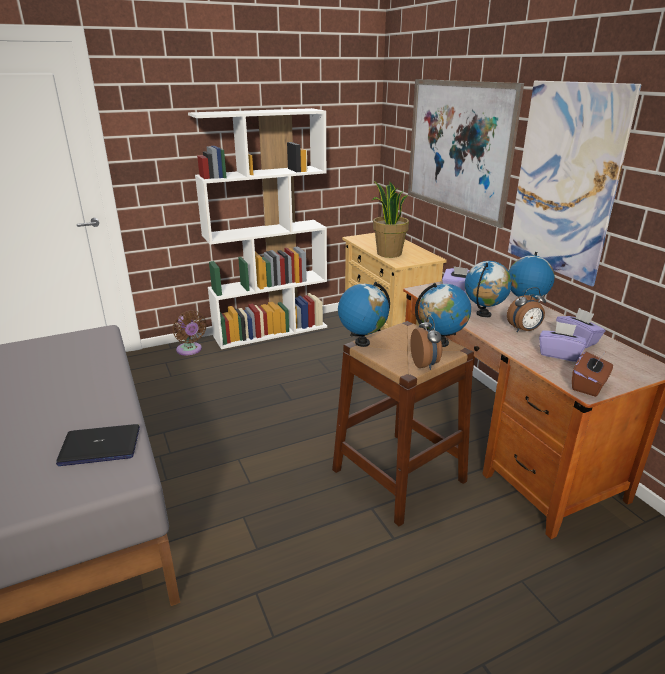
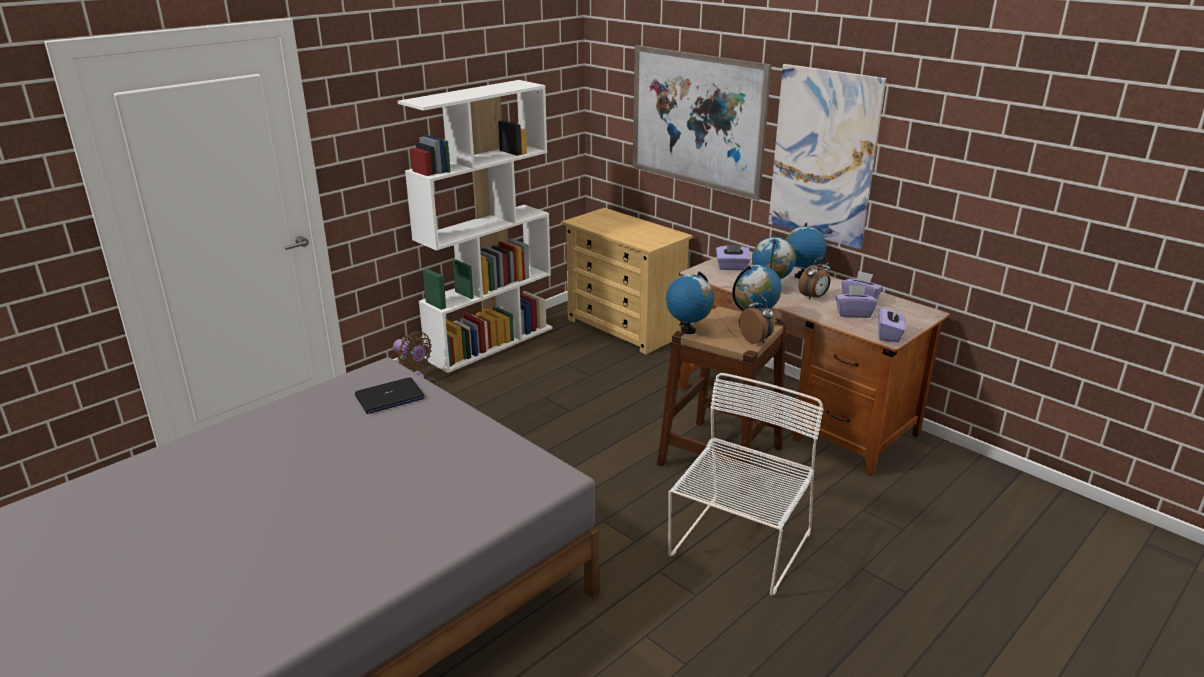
camera: 20 degrees left, 0 degrees up
(100, 446) = (511, 463): laptop -> laptop (389, 397)
(355, 588) = (738, 547): none -> white chair
(388, 253) = (629, 235): potted plant -> none
(589, 386) = (889, 335): brown tissue box -> purple tissue box

